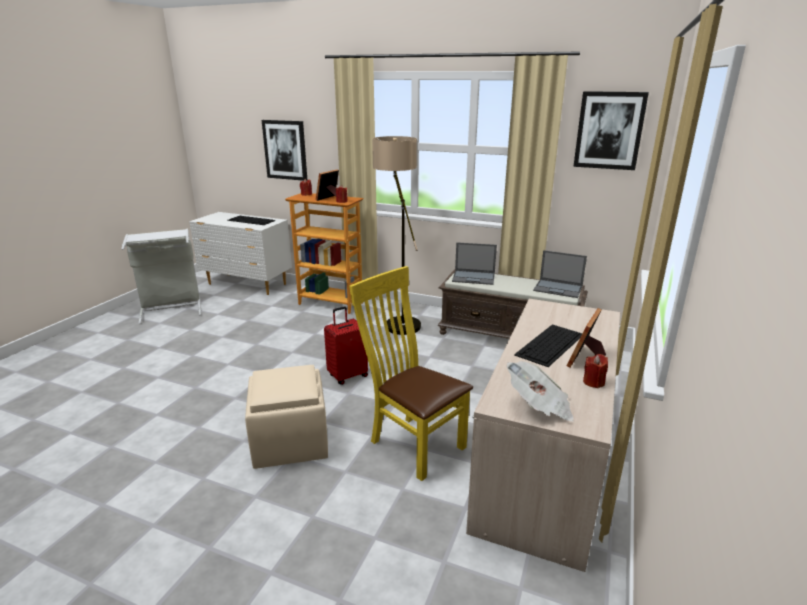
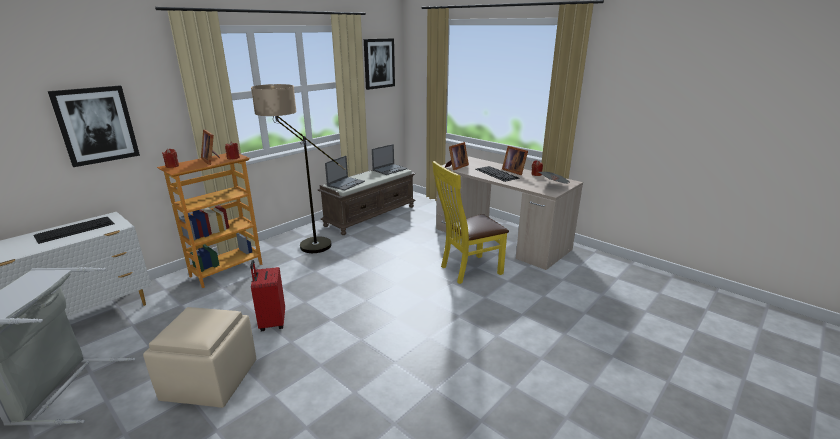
camera: 70 degrees left, 0 degrees up
(291, 443) = (444, 315): beige ottoman -> beige ottoman (211, 380)
(347, 376) = (370, 280): red suitcase -> red suitcase (272, 322)
(544, 310) = (456, 167): none -> picture frame

